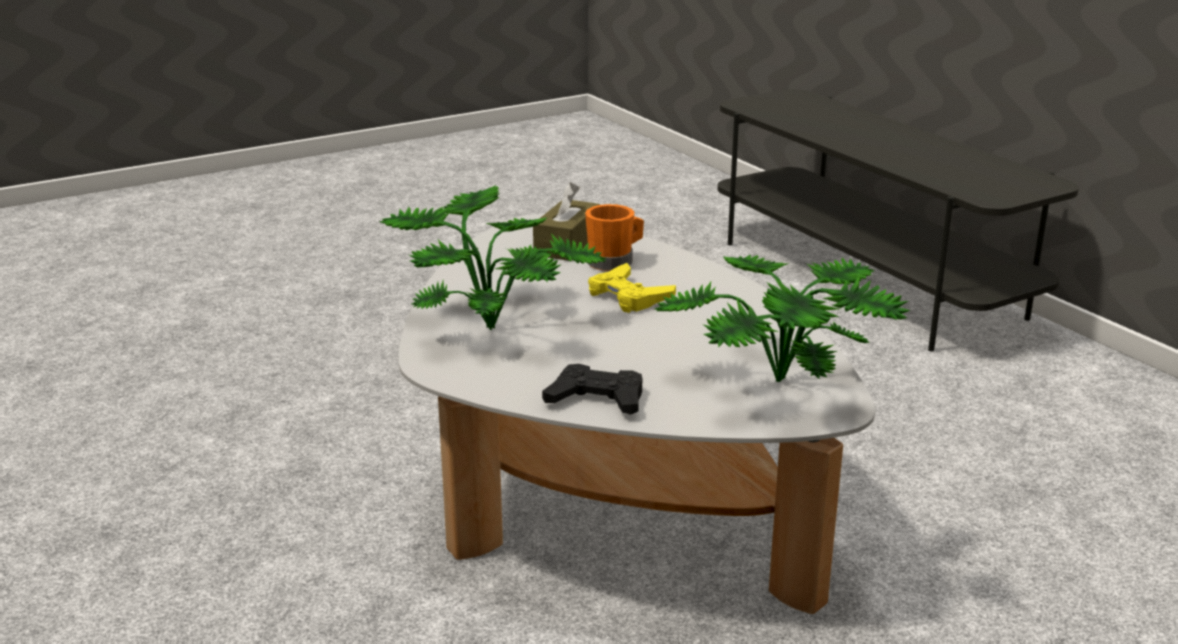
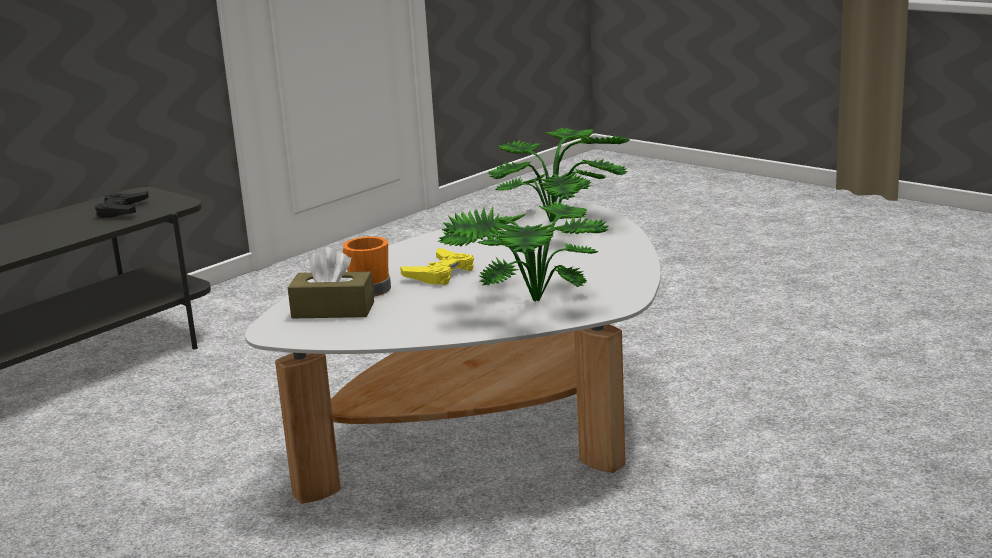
camera: 105 degrees left, 5 degrees down
(597, 399) = (621, 256): black game controller -> black game controller (122, 210)

